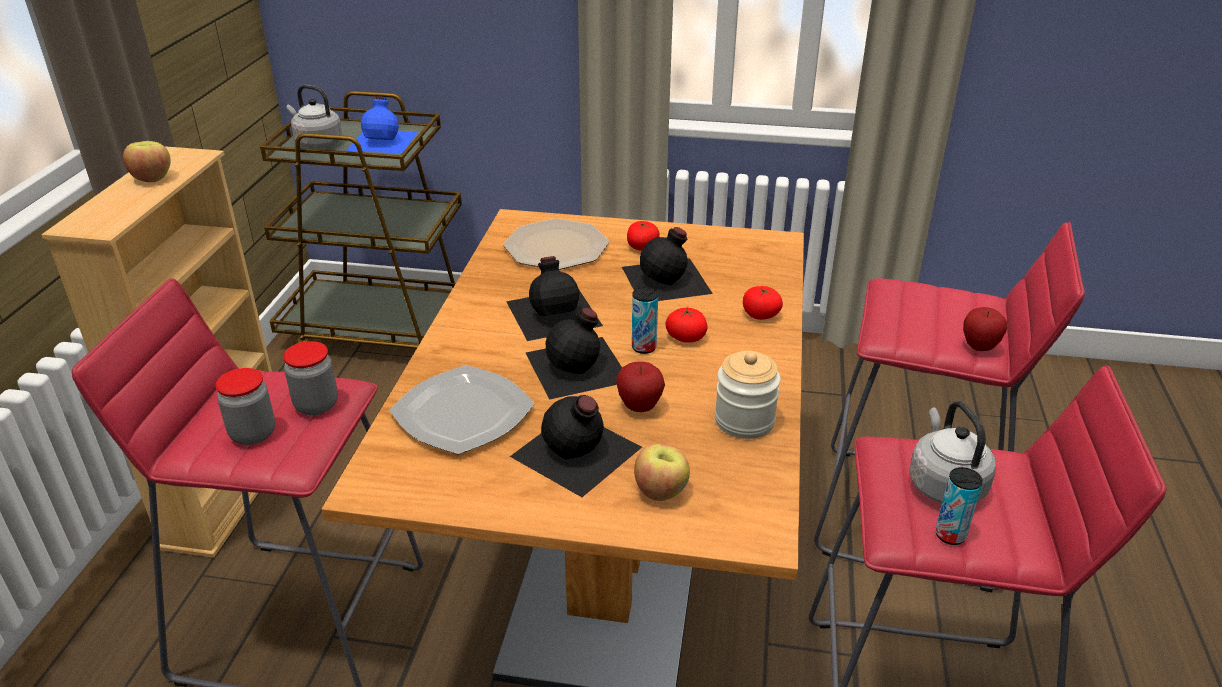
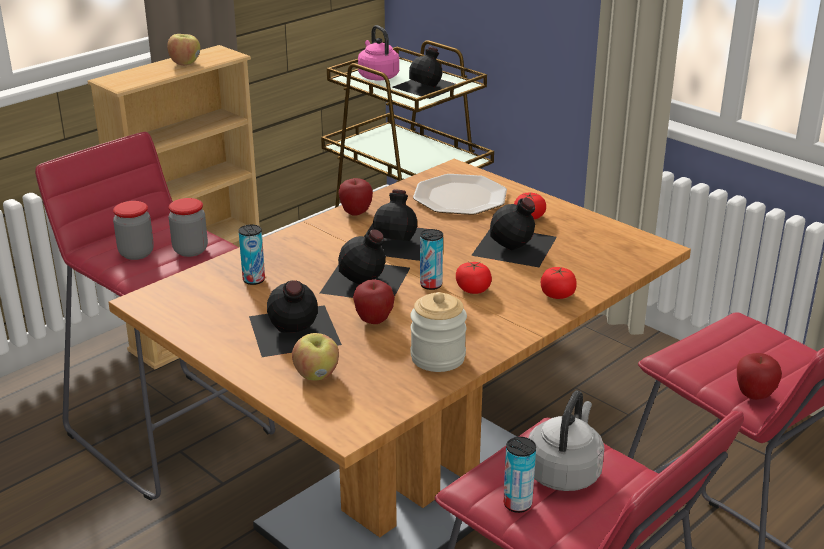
camera: 35 degrees right, 5 degrees down
(317, 142) = (377, 76): grey kettle -> pink kettle
(384, 140) = (428, 86): blue bottle -> black bottle
(462, 412) = (254, 280): plate -> can
(476, 297) = (356, 213): none -> apple

